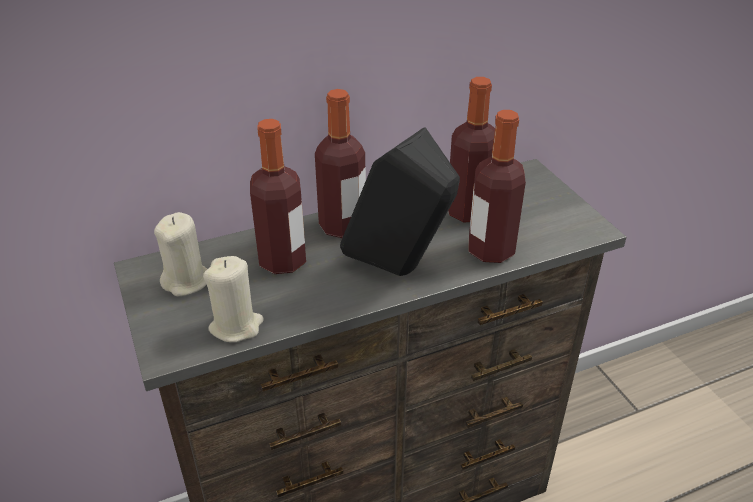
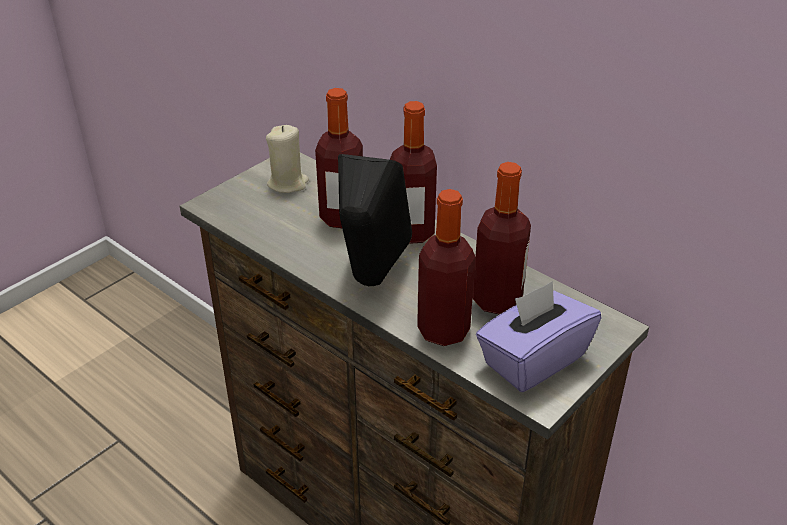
camera: 65 degrees right, 0 degrees up
(236, 326) = (252, 223): beige candle -> none
(549, 218) = (533, 360): none -> purple tissue box

